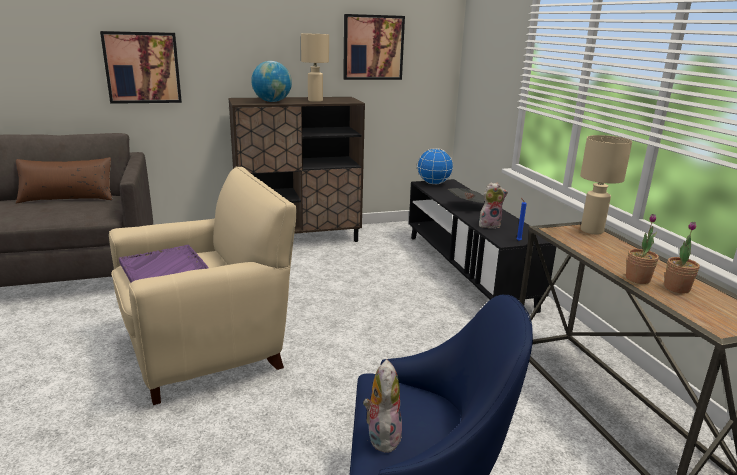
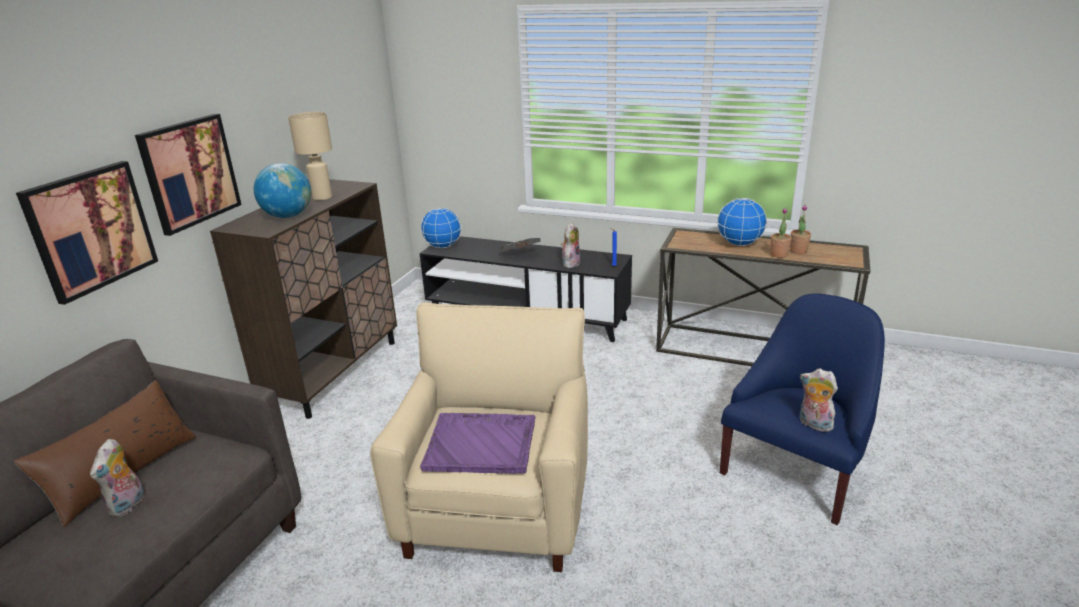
camera: 50 degrees left, 5 degrees up
(38, 207) = (128, 505): none -> plush toy
(373, 47) = (328, 112): picture -> picture (190, 172)
(592, 230) = (692, 234): beige table lamp -> none
(621, 255) = (739, 244): none -> globe

